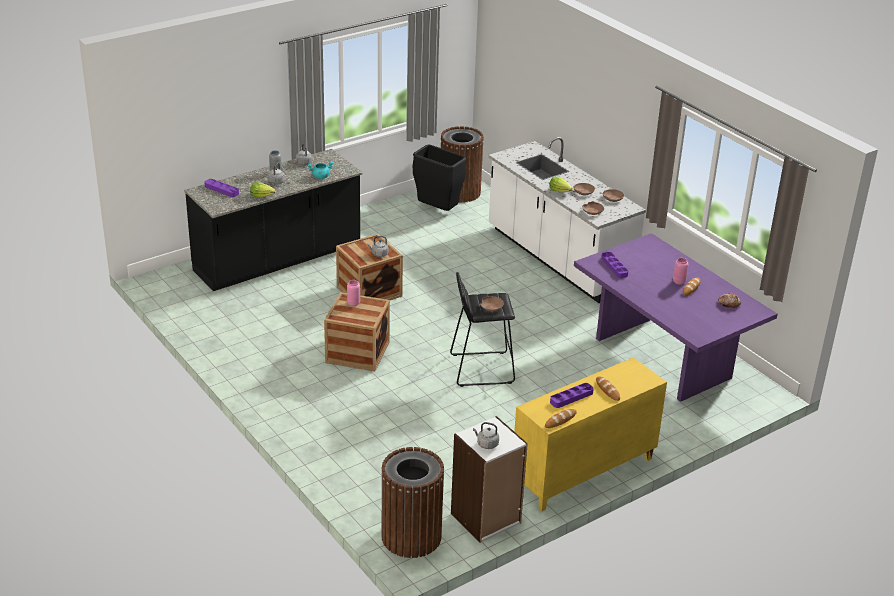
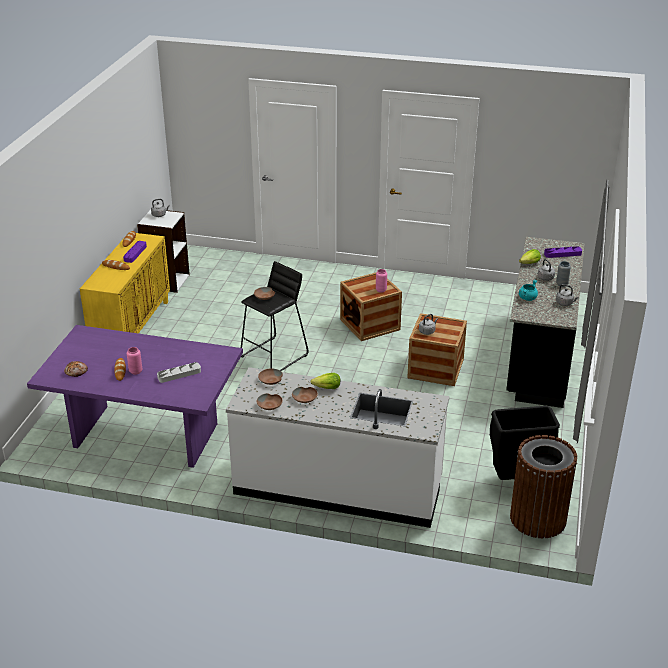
camera: 140 degrees right, 0 degrees up
(411, 536) = (198, 258): brown trash can -> none
(614, 267) = (203, 358): purple tray -> none
(646, 264) = (179, 374): none -> grey tray

